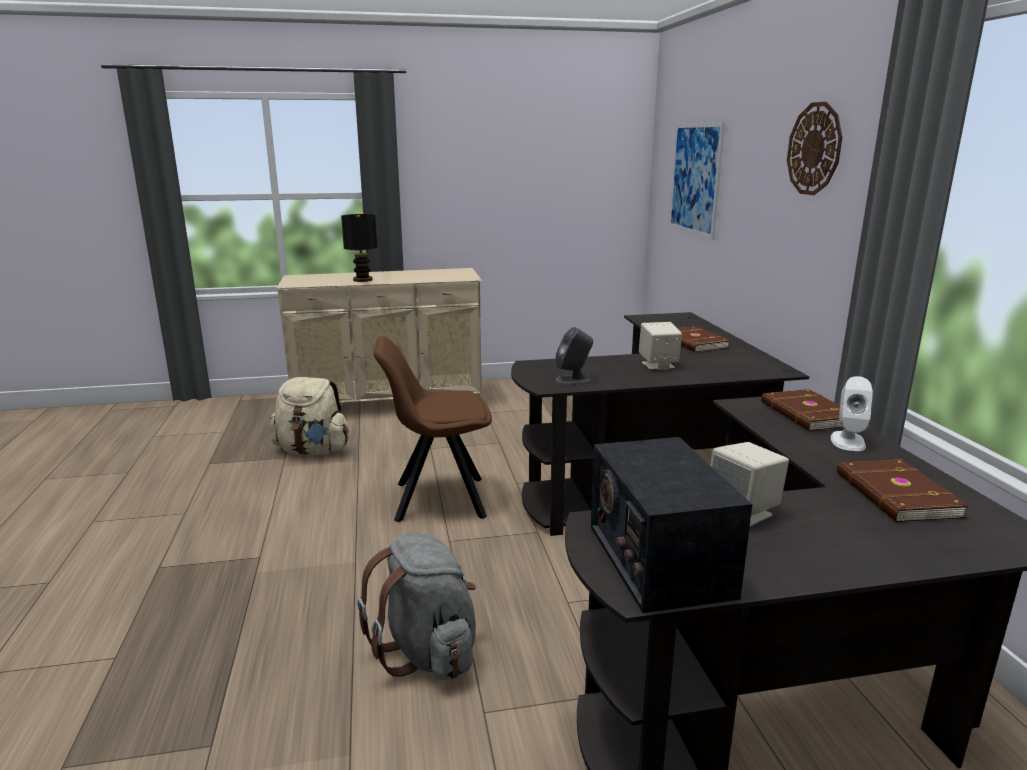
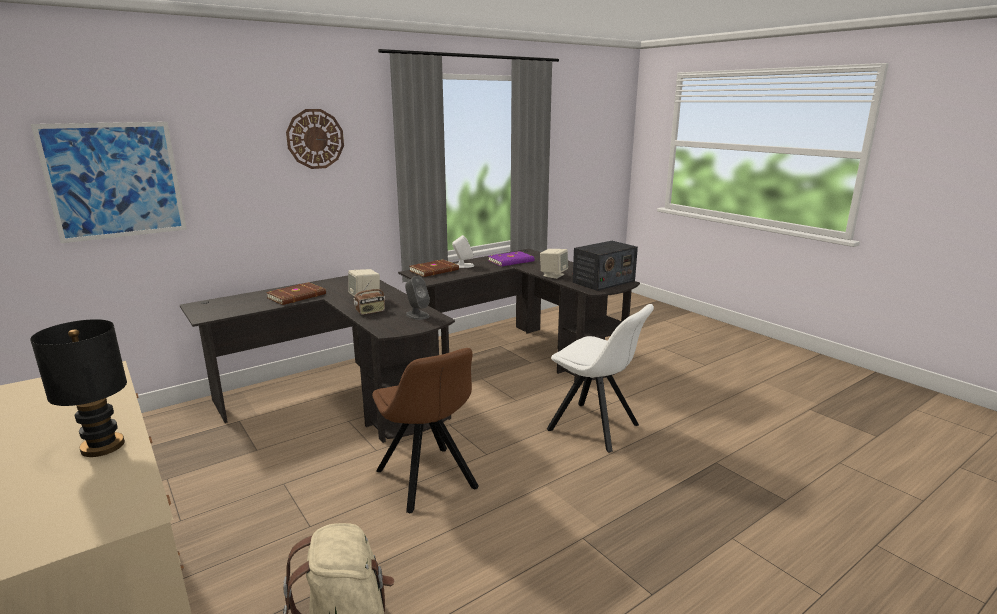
camera: 115 degrees left, 0 degrees up
(427, 651) = (594, 427): grey backpack -> white chair
(606, 364) = (370, 312): none -> radio
(895, 495) = (511, 261): brown book -> purple book

